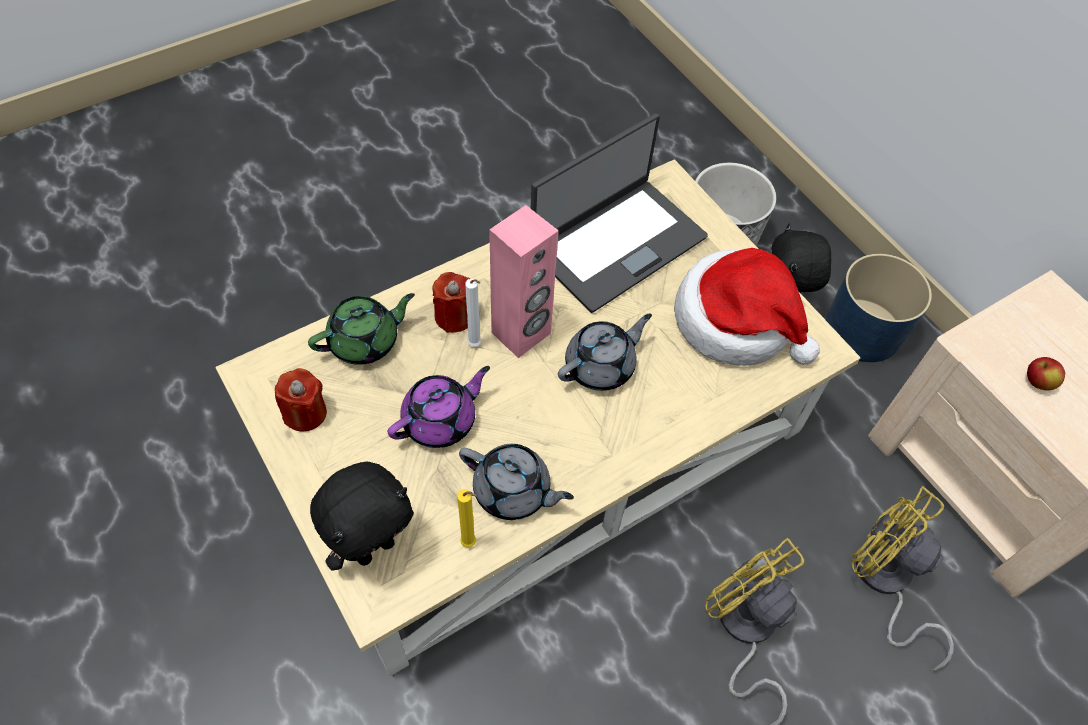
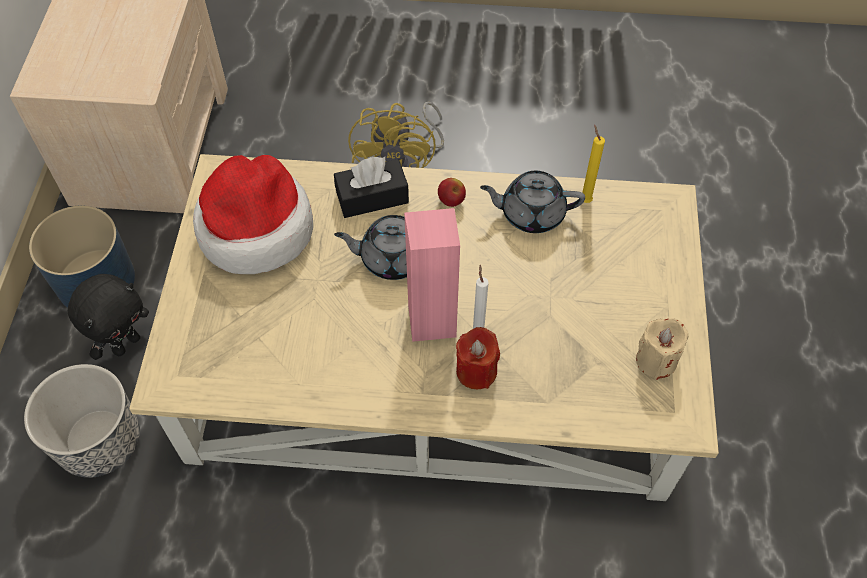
camera: 140 degrees left, 0 degrees up
(305, 413) = (656, 360): red candle -> beige candle
(365, 341) = (569, 395): green teapot -> none
(374, 547) = (653, 234): black plush toy -> none
(441, 420) = (549, 290): purple teapot -> none
(513, 491) = (531, 213): grey teapot -> grey teapot turned 60 degrees counterclockwise
(616, 243) = (276, 352): laptop -> none
(672, 411) = (372, 197): none -> black tissue box
(884, 582) = (291, 137): yellow fan -> none
(1037, 382) = (133, 47): apple -> apple (451, 201)

